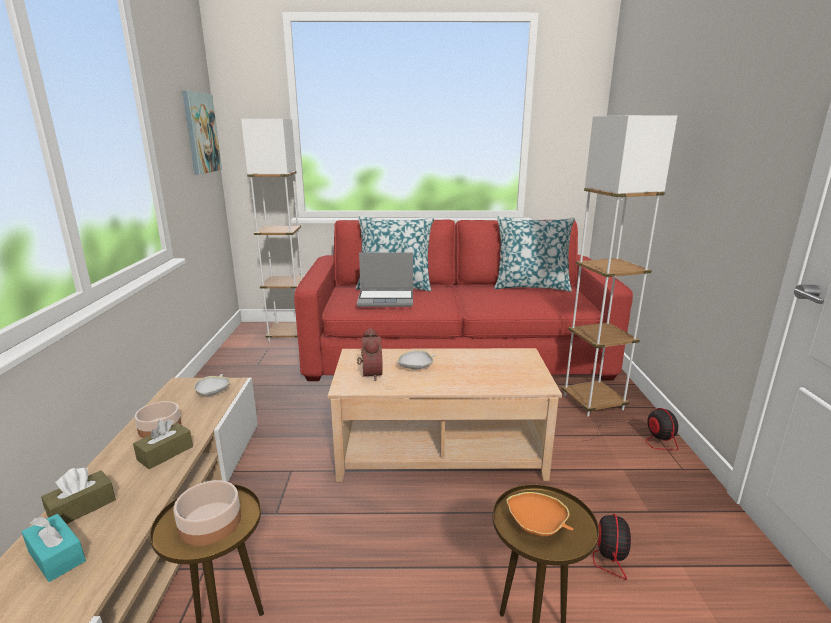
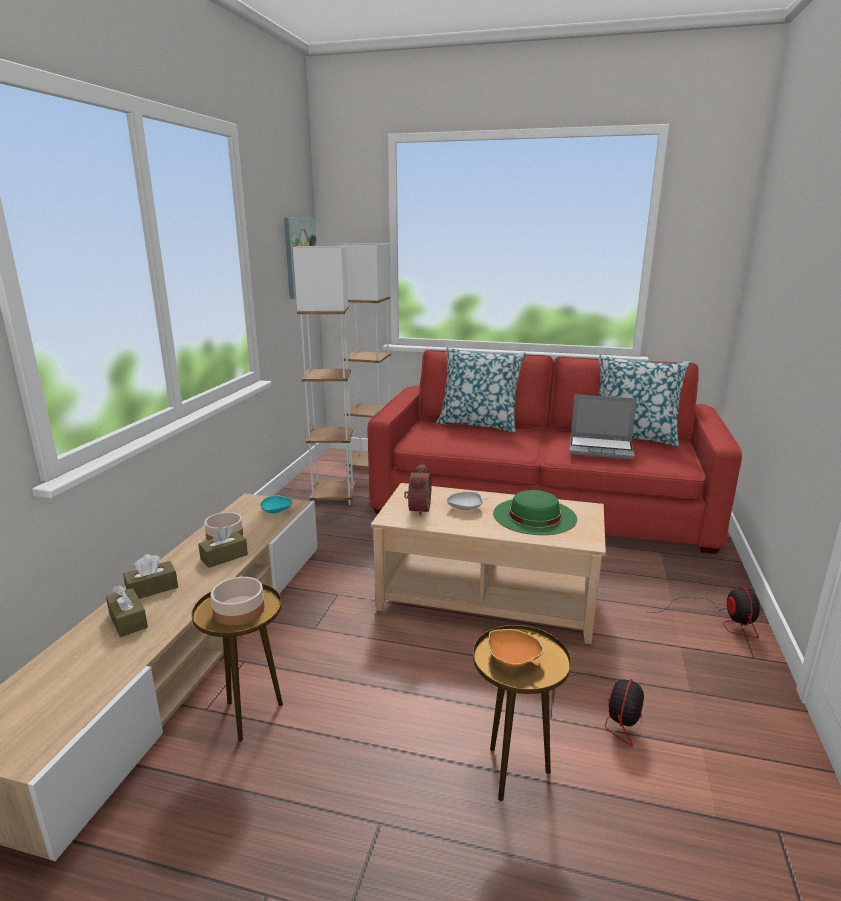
camera: 15 degrees right, 0 degrees up
(56, 556) = (128, 620): turquoise tissue box -> brown tissue box
(213, 392) = (276, 510): white bowl -> turquoise bowl
(386, 299) = (463, 437): laptop -> laptop (601, 449)
(482, 367) = (534, 516): none -> green hat
(593, 402) = (679, 574): white floor lamp -> white floor lamp (333, 497)

